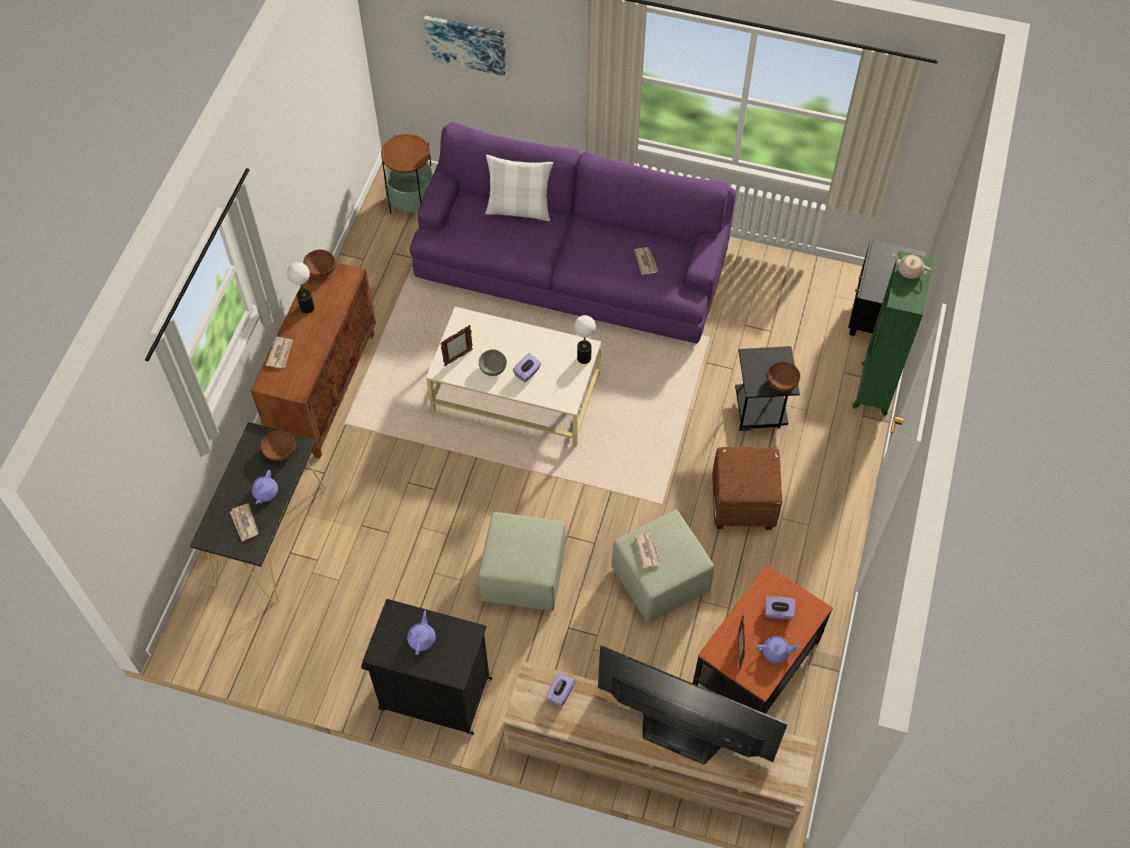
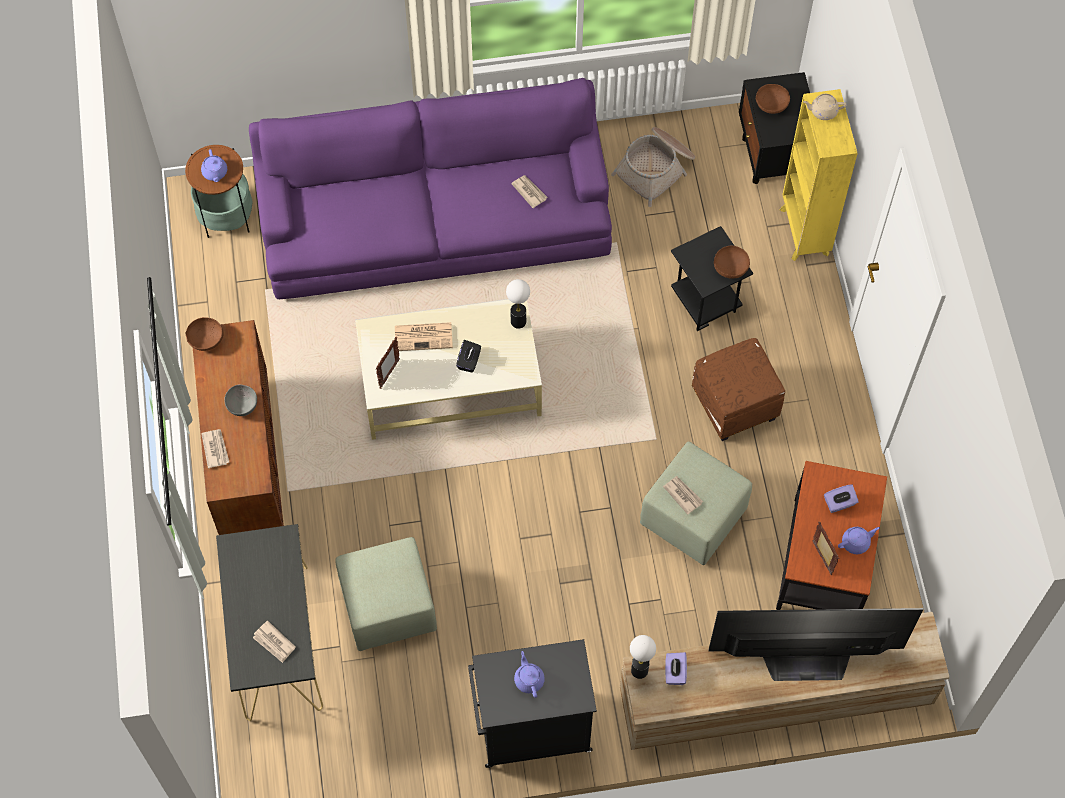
camera: 25 degrees left, 5 degrees up
(265, 493) = (278, 602): purple teapot -> purple teapot (215, 173)
(279, 451) = (267, 552): brown bowl -> brown bowl (771, 105)
(307, 307) = (215, 387): table lamp -> table lamp (639, 670)
(466, 43) = (256, 32): picture -> none
(493, 368) = (431, 370): grey bowl -> grey bowl (242, 405)
(502, 340) = (424, 336): none -> newspaper
(519, 209) = (367, 185): white pillow -> none
(524, 575) = (558, 570): green ottoman -> green ottoman (389, 605)
(527, 373) = (469, 361): purple tissue box -> black tissue box
(772, 293) = (656, 169): none -> basket
(873, 389) = (804, 233): green bookcase -> yellow bookcase

